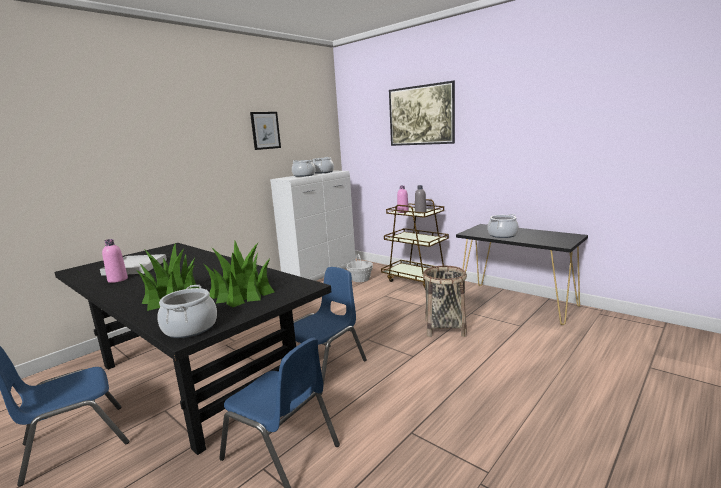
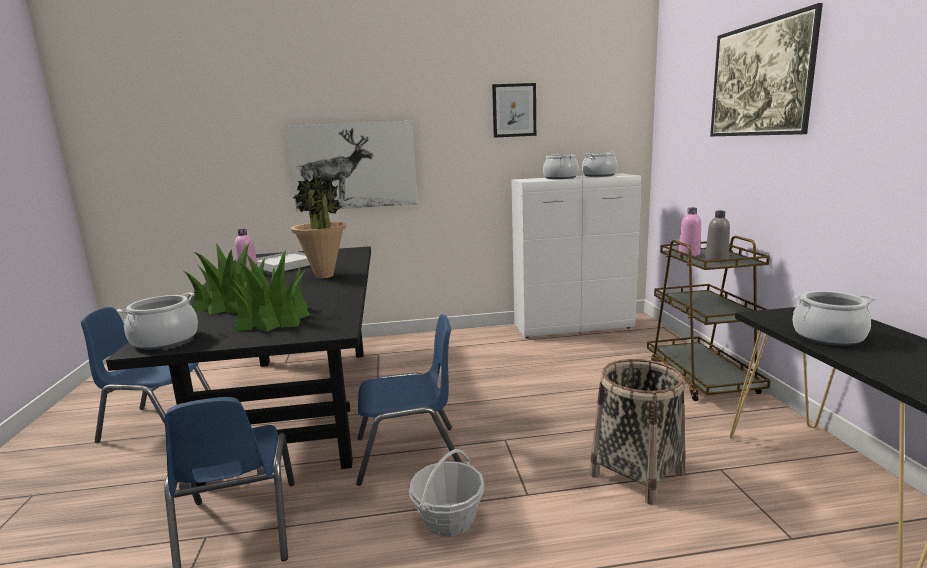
camera: 40 degrees right, 0 degrees up
(154, 177) = (354, 166): none -> picture
(200, 265) = (324, 276): none -> potted plant
(360, 279) = (616, 350): basket -> basket (448, 519)

